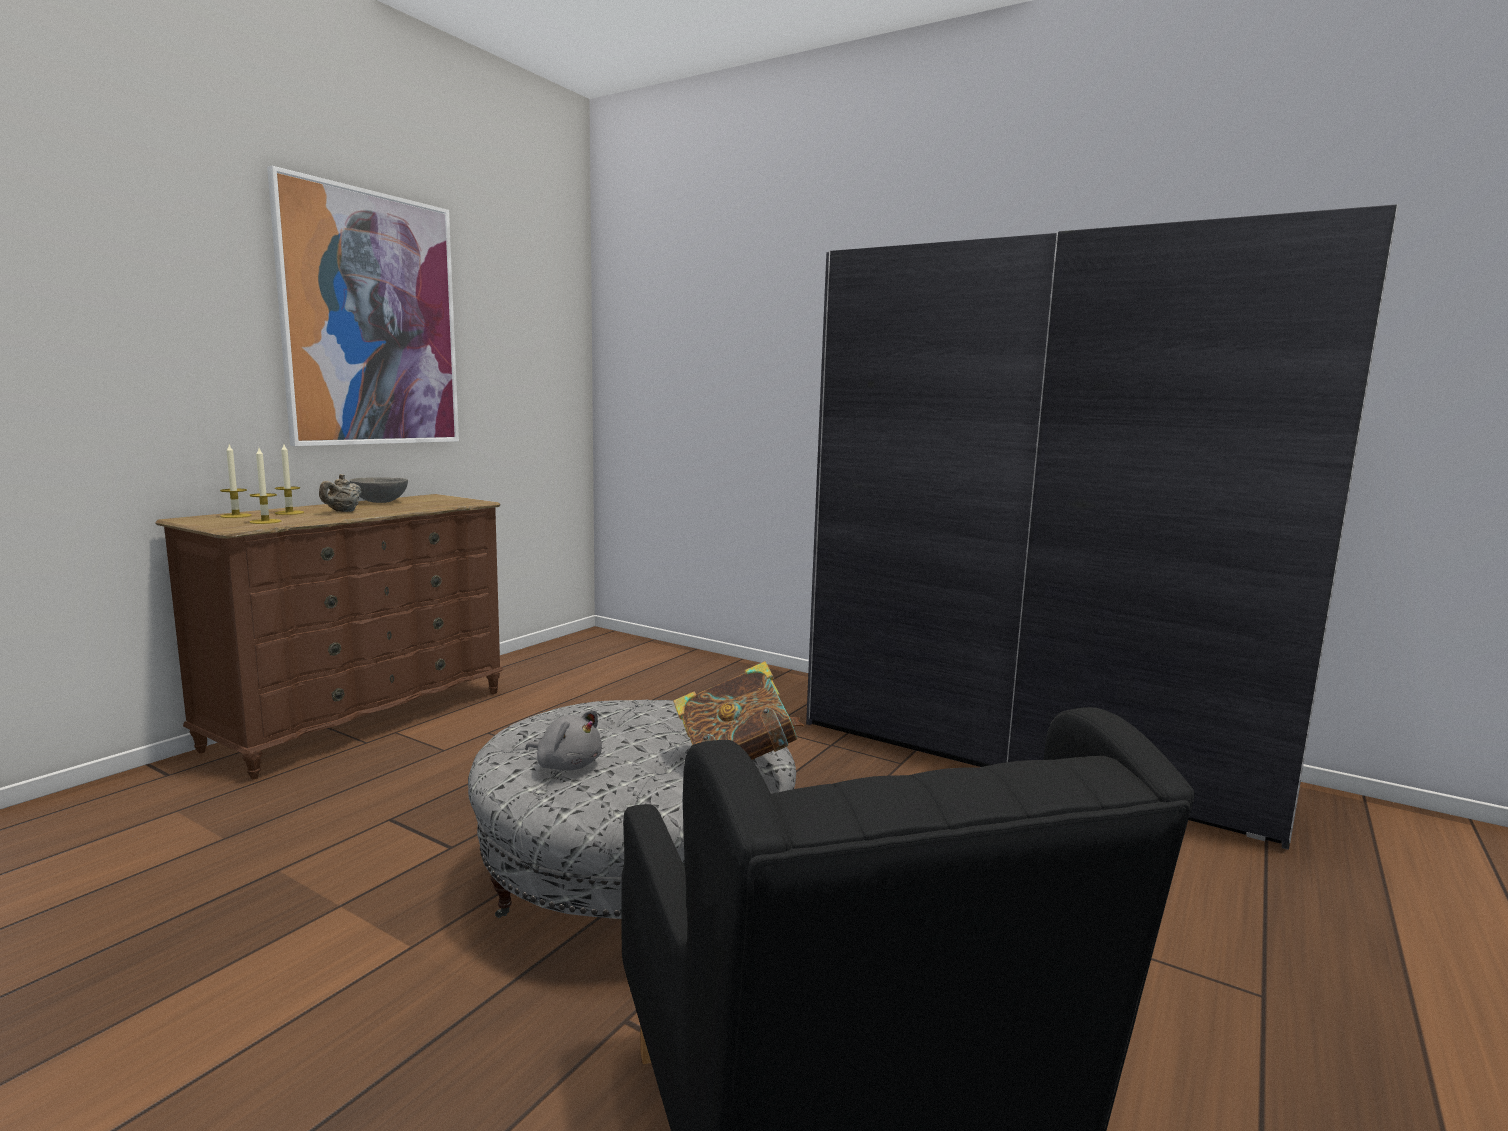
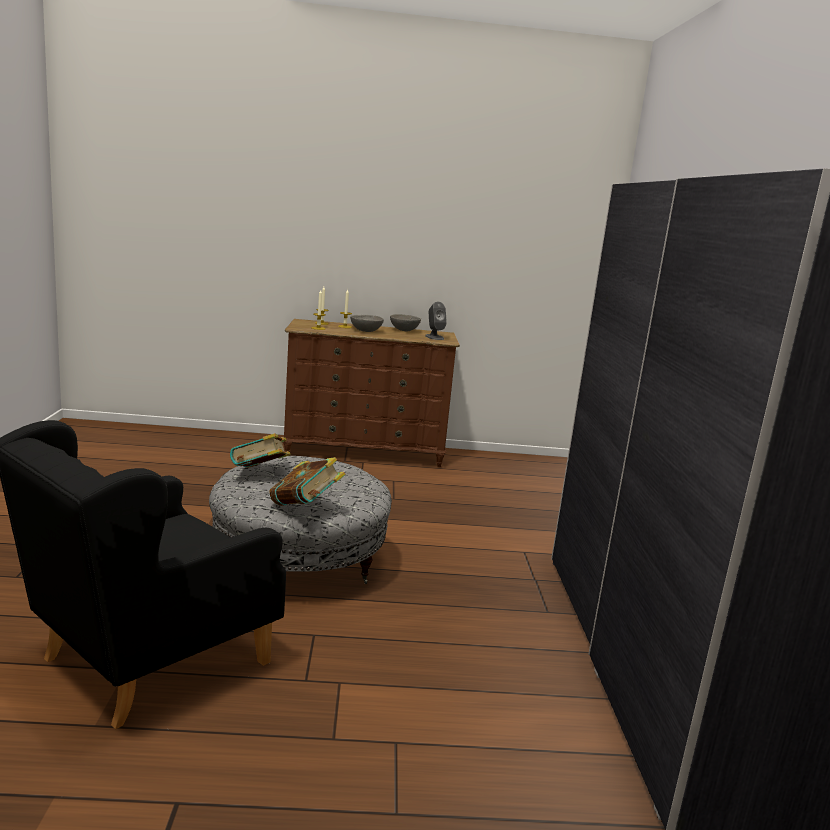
camera: 55 degrees right, 5 degrees up
(342, 512) = (365, 331): beige teapot -> grey bowl
(371, 320) = (427, 220): picture -> none
(445, 501) = (434, 337): none -> grey speaker
(567, 765) = (260, 474): grey plush toy -> book

